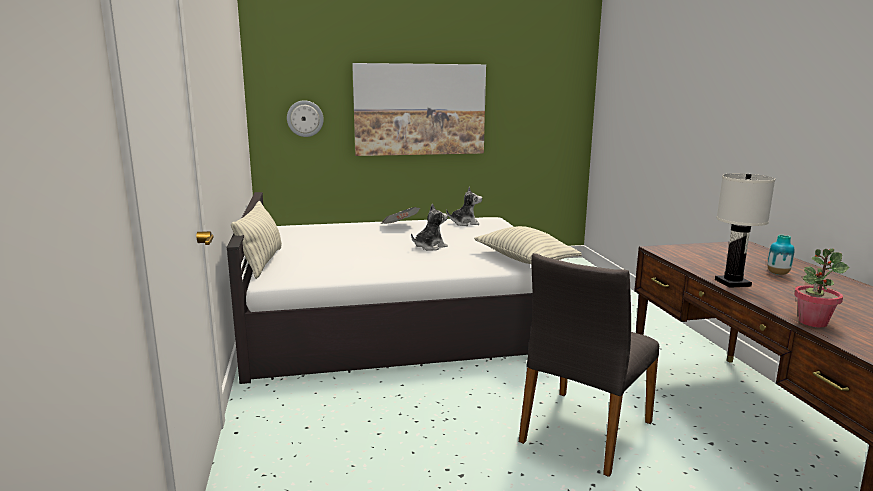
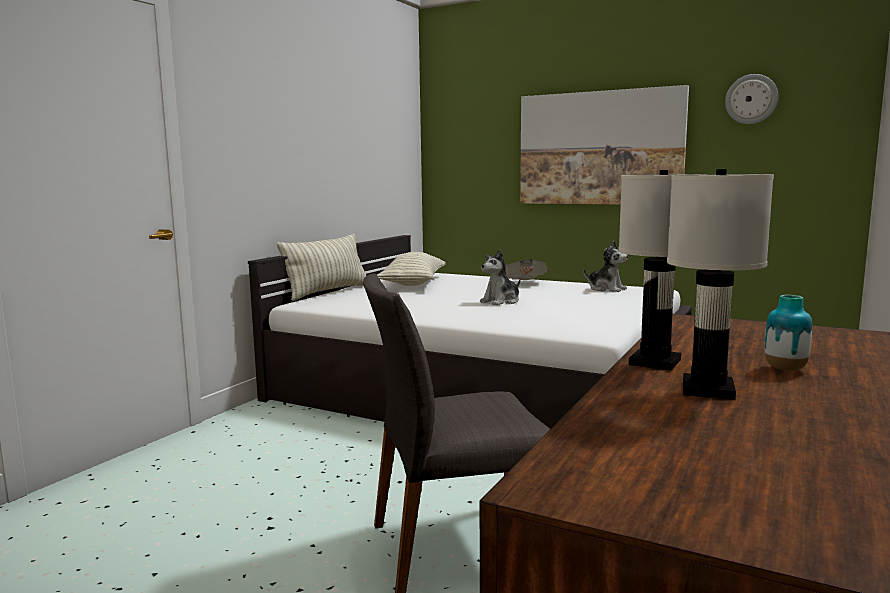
camera: 40 degrees right, 5 degrees down
(305, 118) = (473, 161): wall clock -> wall clock (751, 99)
(429, 247) = (501, 301): plush toy -> plush toy turned 135 degrees clockwise
(524, 260) = (571, 326): pillow -> pillow (413, 284)
(790, 294) = (707, 389): none -> white table lamp
(812, 322) = (605, 419): potted plant -> none

